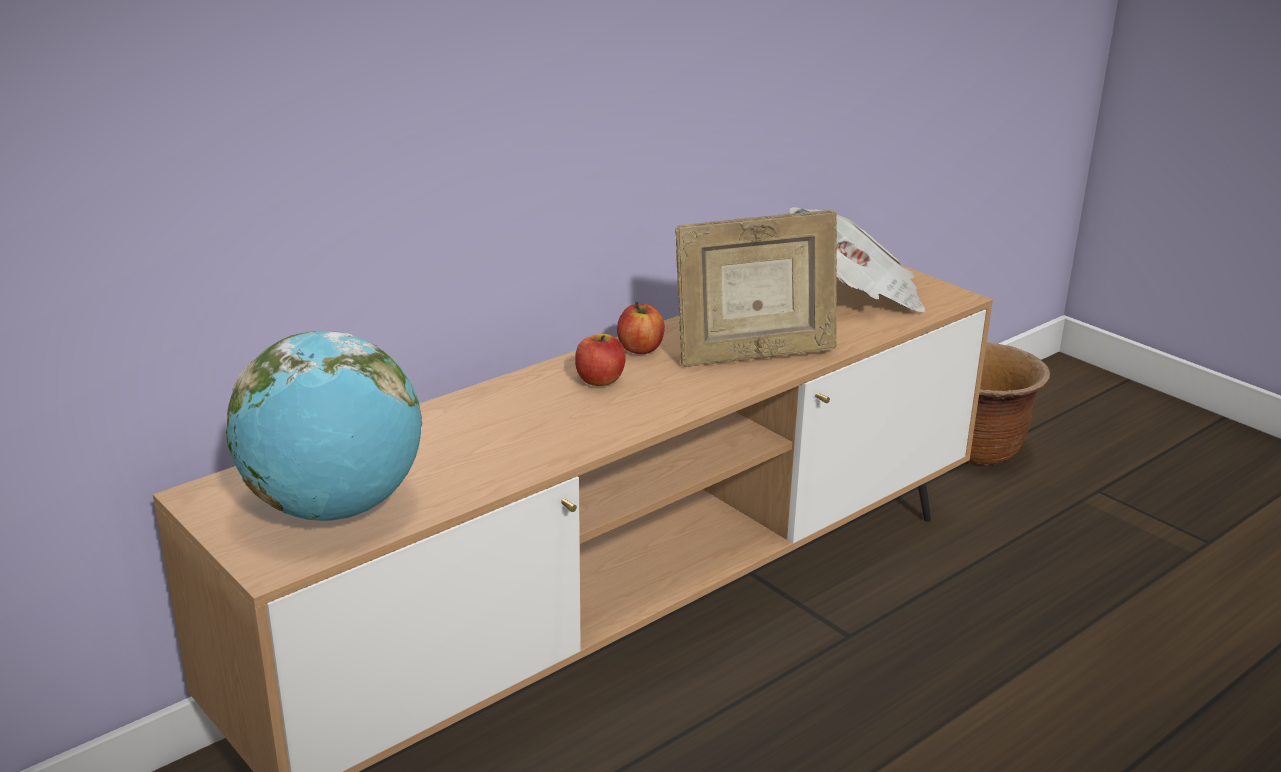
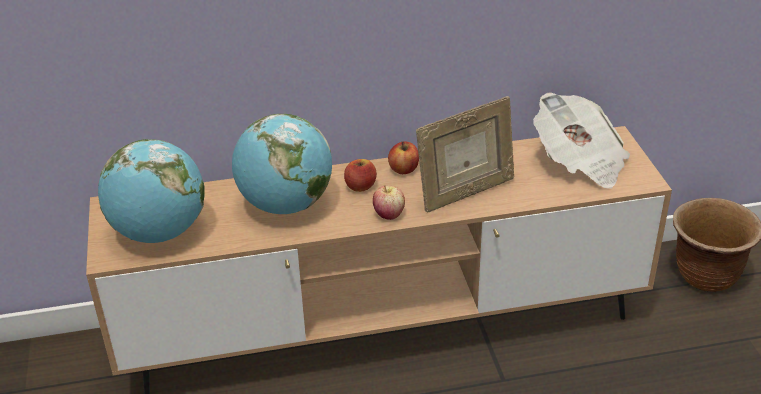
camera: 30 degrees right, 10 degrees up
(511, 426) = (286, 205): none -> globe
(676, 401) = (389, 214): none -> apple
(754, 356) = (466, 193): picture frame -> picture frame turned 45 degrees counterclockwise

